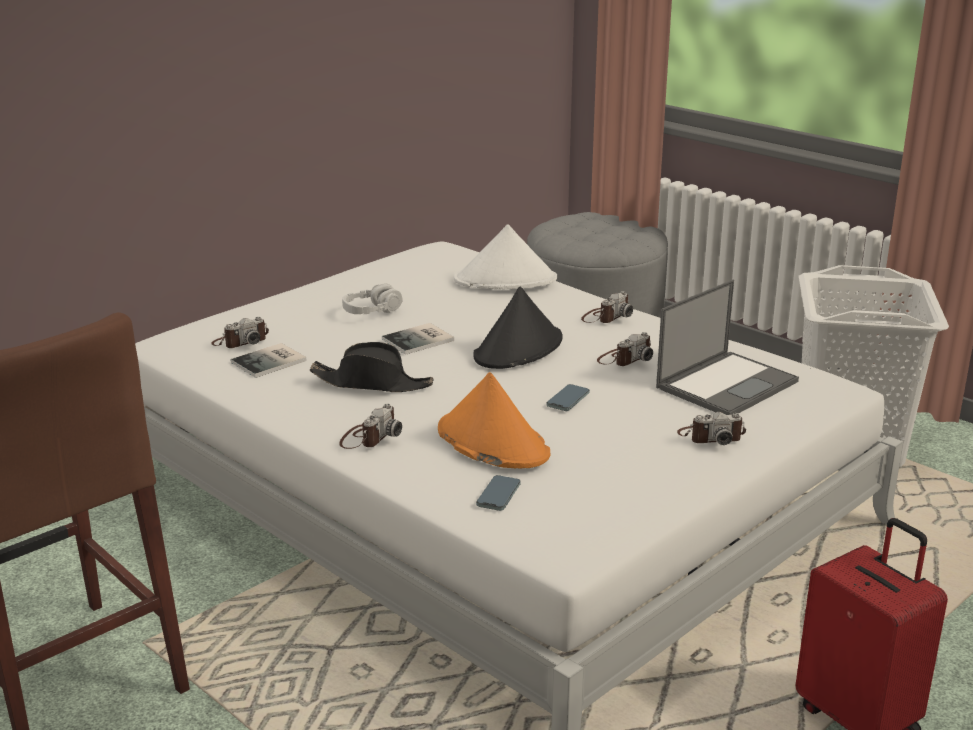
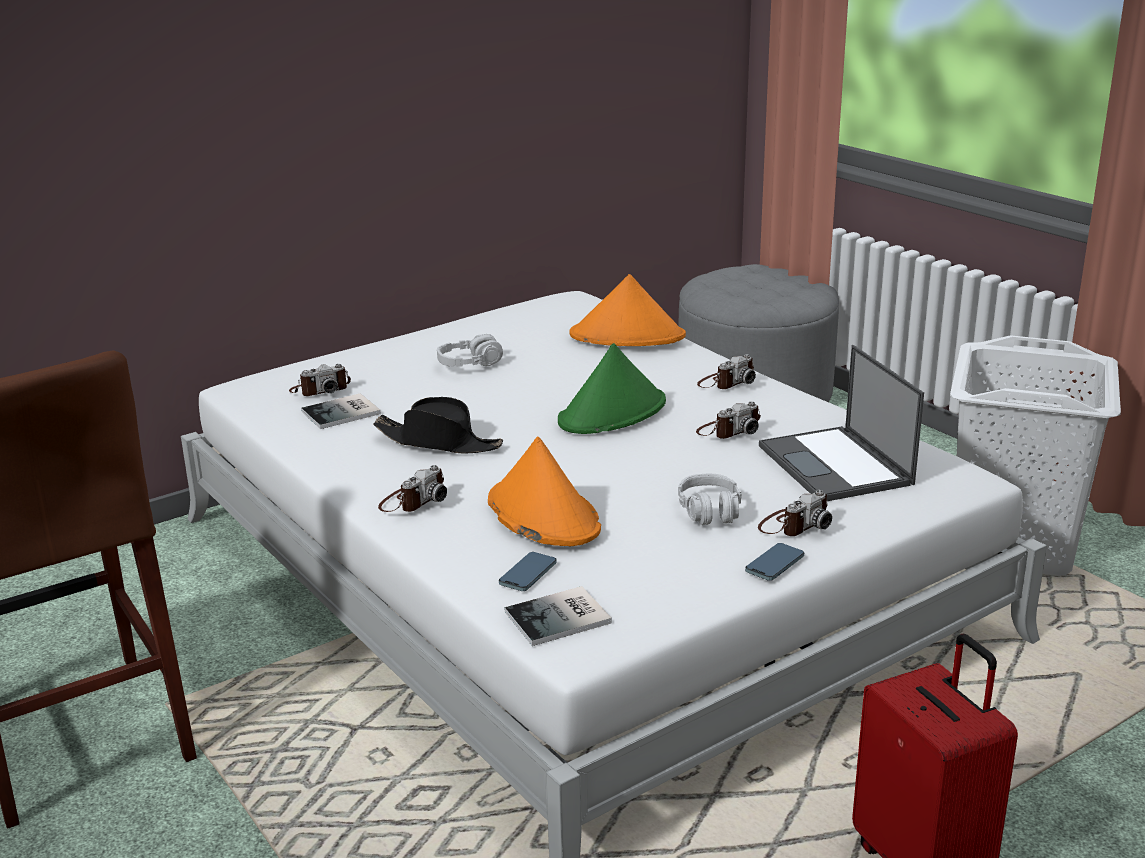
camera: 10 degrees right, 0 degrees up
(420, 340) = (509, 398): book -> book (561, 618)
(506, 280) = (628, 336): white hat -> orange hat
(518, 348) = (613, 413): black hat -> green hat
(568, 400) = (645, 473): phone -> phone (774, 565)
(636, 429) = (710, 511): none -> grey headphones
(711, 437) = (793, 525): camera -> camera turned 45 degrees counterclockwise
(727, 384) = (836, 465): laptop -> laptop turned 105 degrees clockwise

